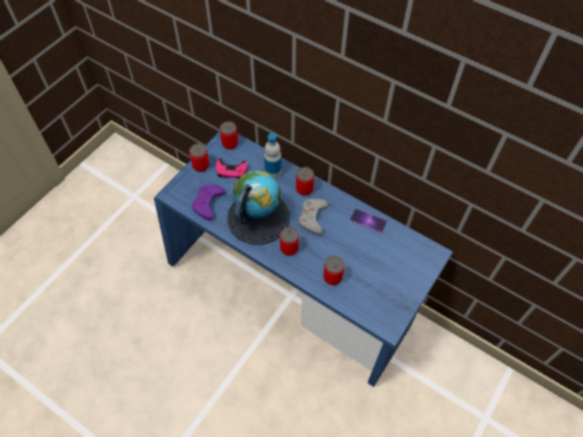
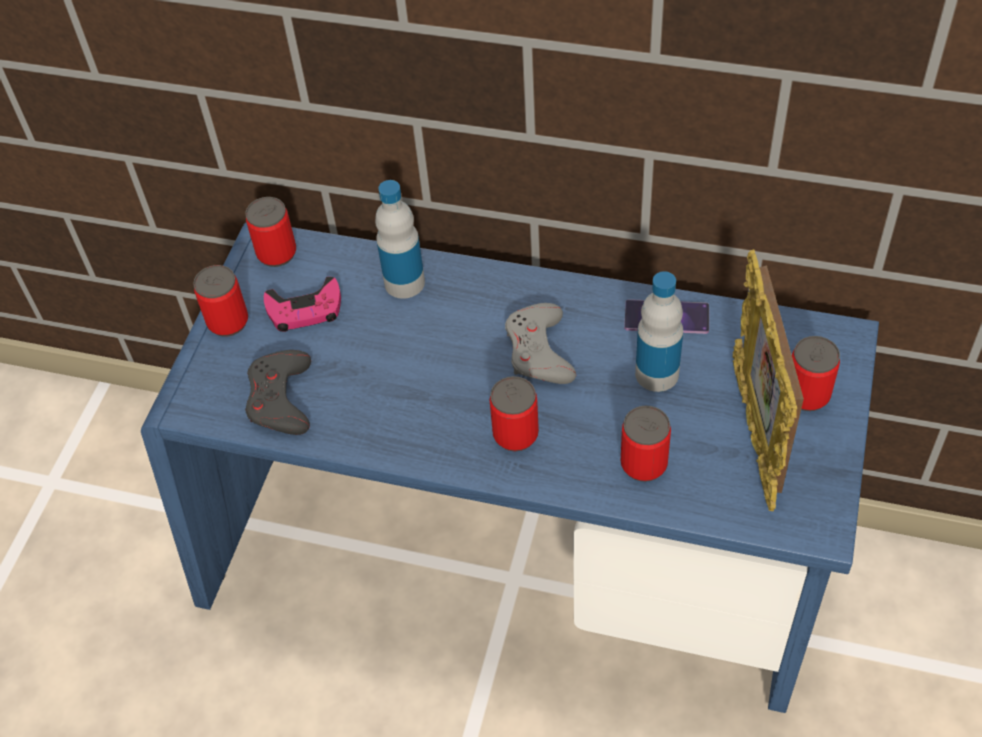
camera: 15 degrees left, 5 degrees down
(208, 203) = (281, 399): purple game controller -> grey game controller
(258, 217) = (413, 390): globe -> none
(304, 189) = (492, 296): can -> can (807, 395)
(354, 243) = (657, 374): none -> bottle
(381, 281) = (755, 434): none -> picture frame

